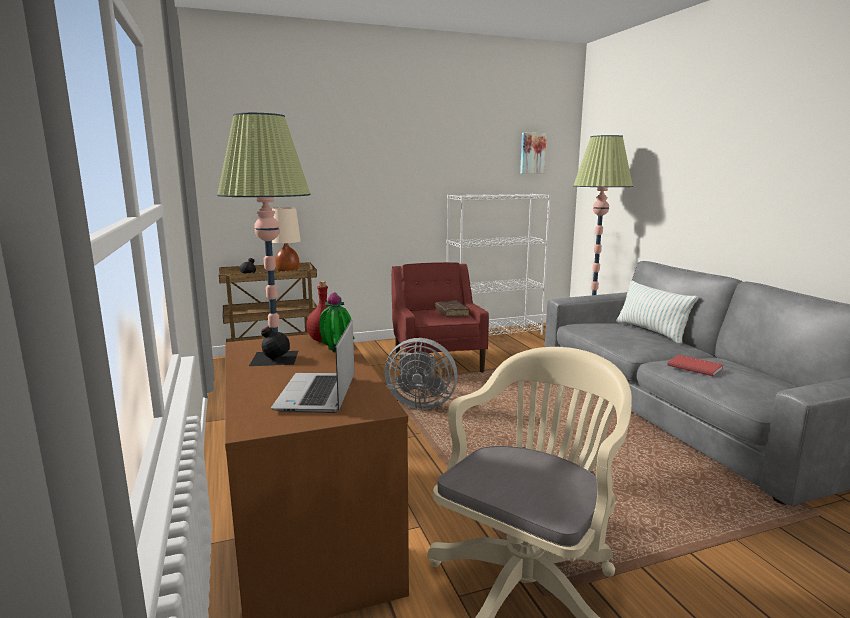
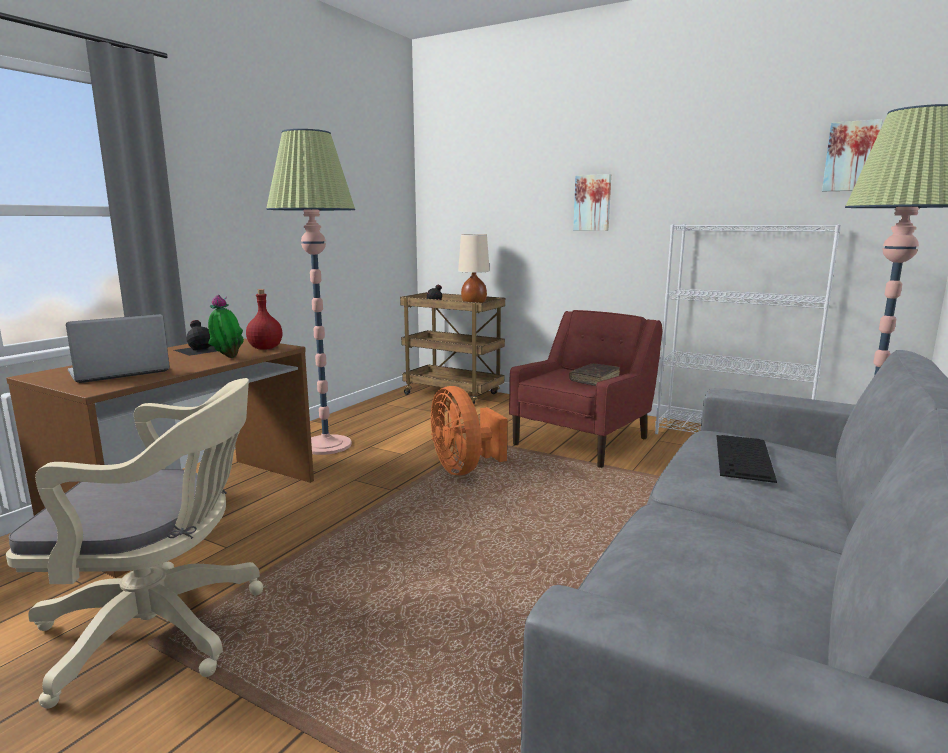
camera: 50 degrees right, 0 degrees up
(379, 179) = (592, 203): none -> picture
(420, 404) = (464, 469): grey fan -> orange fan
(622, 331) = (744, 457): none -> keyboard
(651, 331) = (827, 480): pillow -> none
(695, 367) = (680, 531): red book -> none

